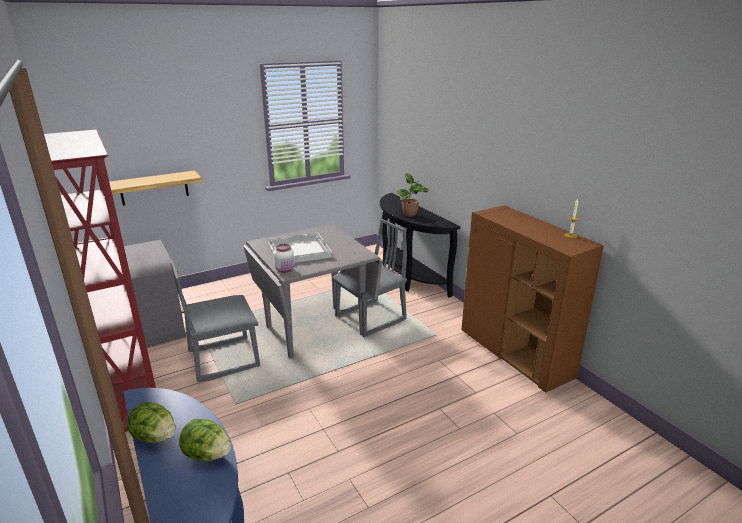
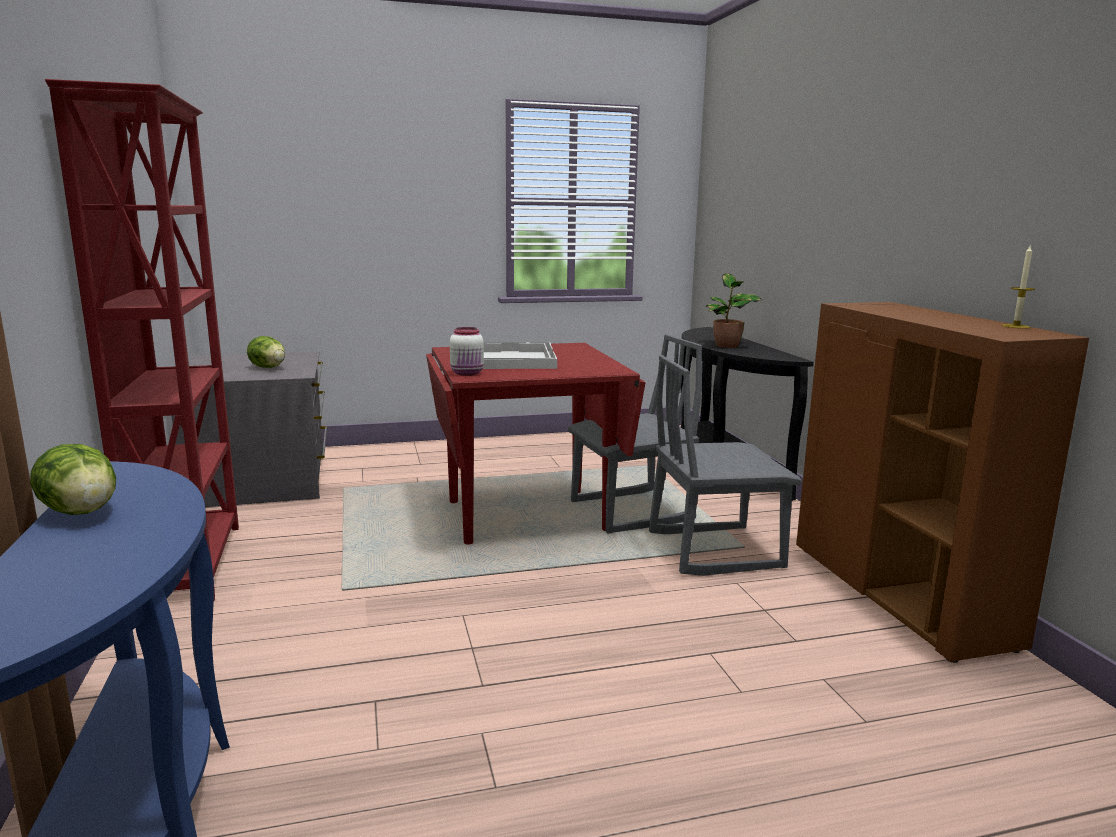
camera: 15 degrees right, 10 degrees down
(154, 188) = (324, 274): shelf -> none
(207, 454) = (140, 543): lettuce -> lettuce (268, 367)
(223, 359) = (359, 531): grey chair -> grey chair (714, 550)
(314, 330) = (526, 515): grey dining table -> red dining table

